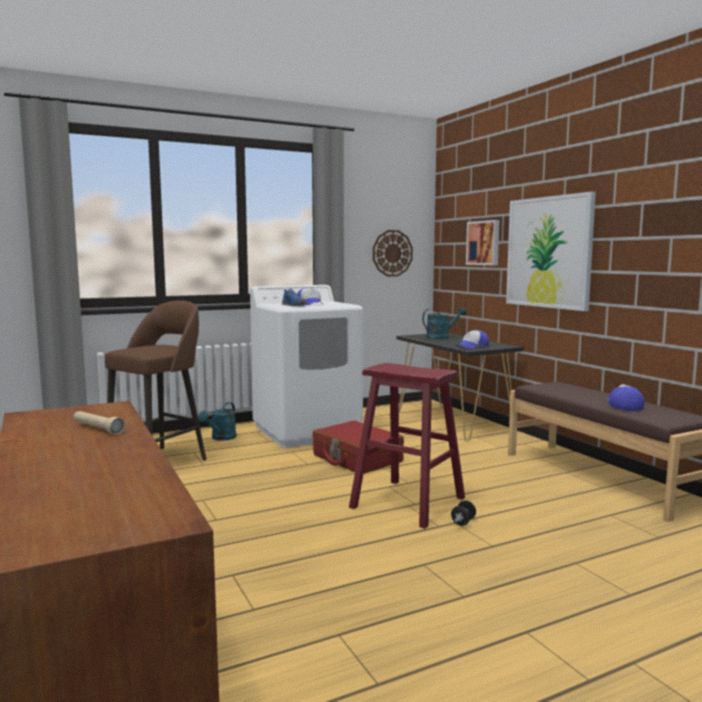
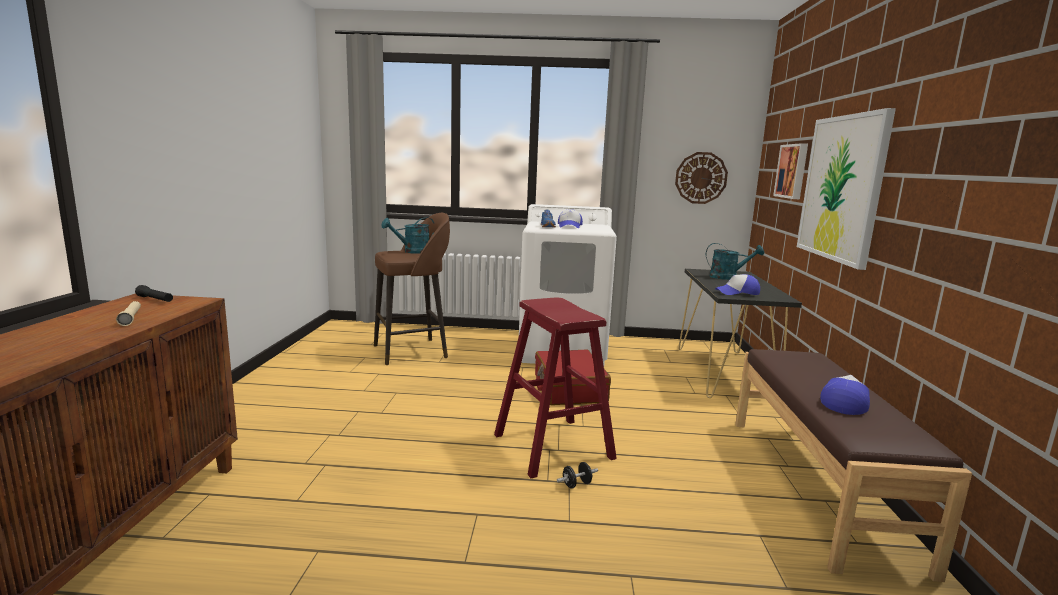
camera: 30 degrees right, 5 degrees up
(57, 413) = (155, 299): none -> black flashlight
(221, 438) = (484, 341): turquoise watering can -> turquoise watering can (412, 252)

